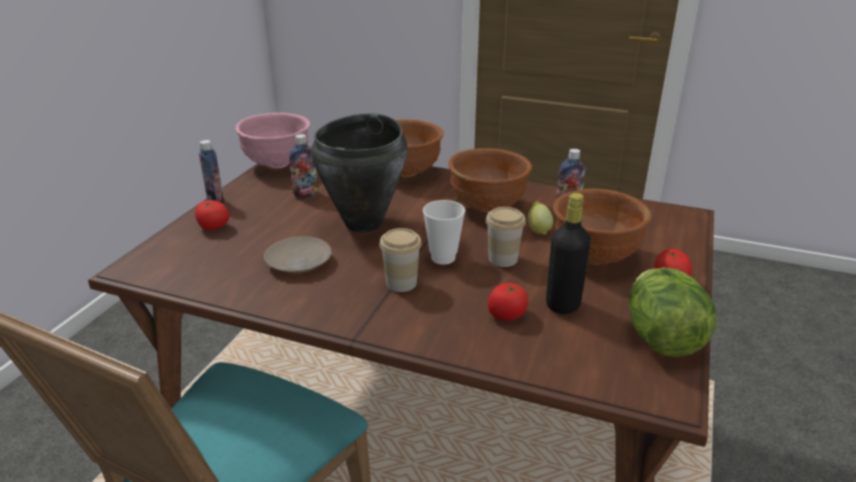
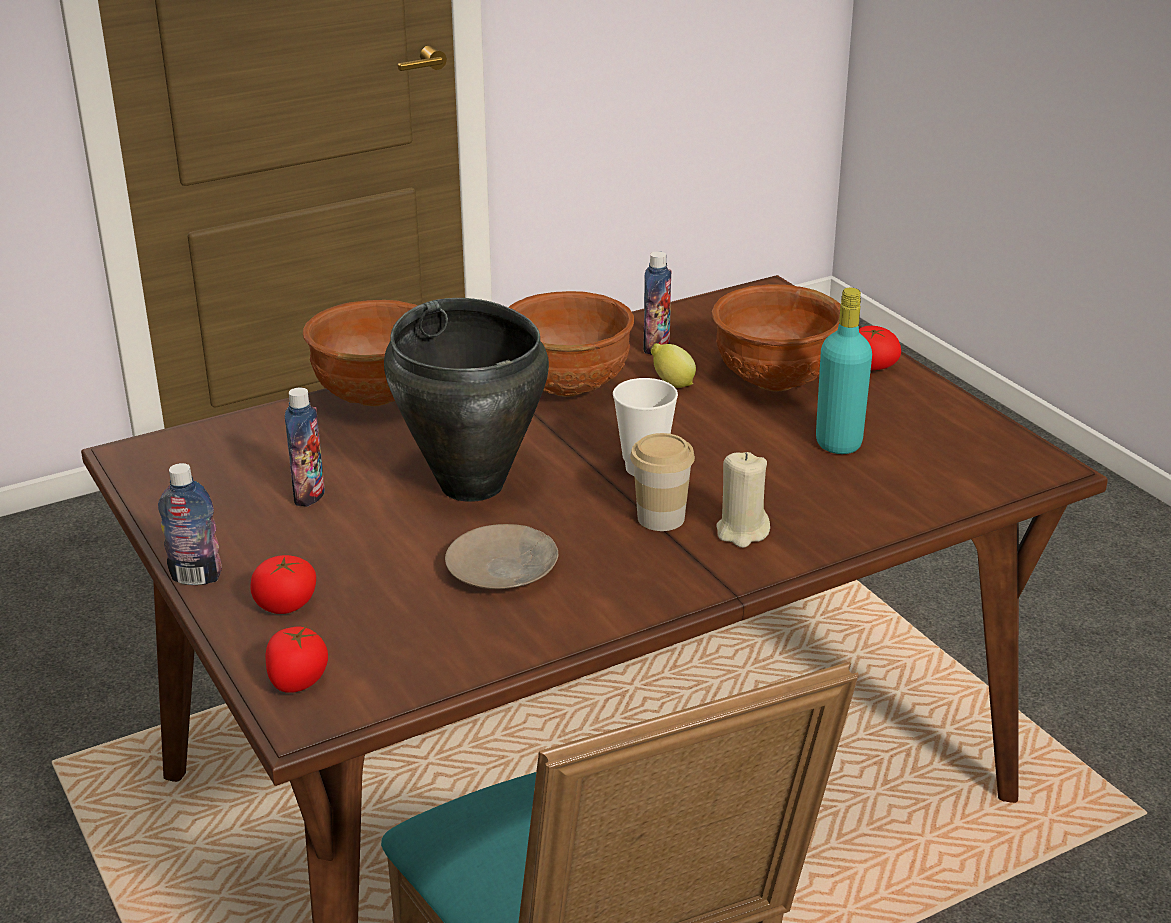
camera: 50 degrees left, 0 degrees up
(278, 164) = (159, 481): pink bowl -> none
(420, 313) = (742, 532): none -> beige candle
(503, 259) = (701, 433): cup -> none
(507, 315) = (815, 483): tomato -> tomato (297, 681)
(563, 305) = (838, 443): black bottle -> turquoise bottle
(661, 339) = (959, 423): lettuce -> none

